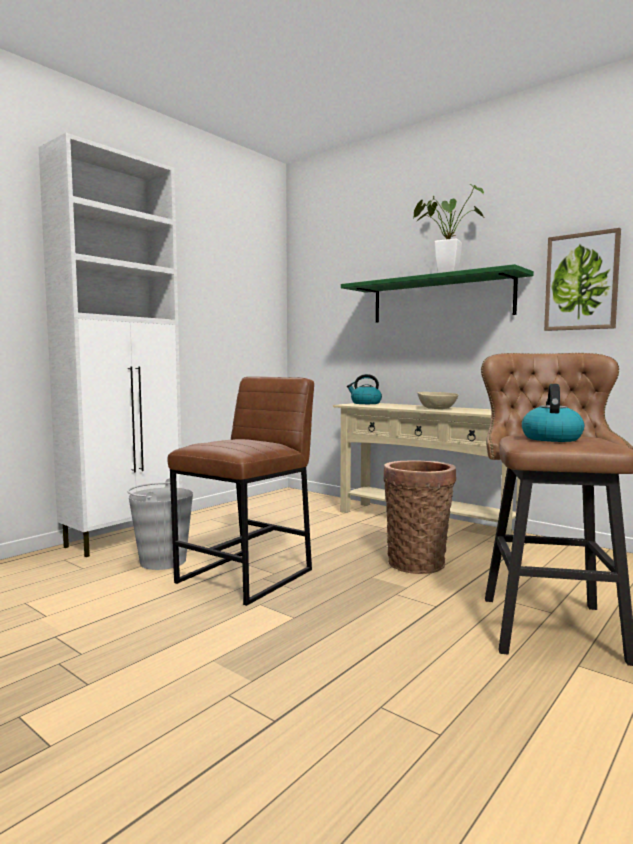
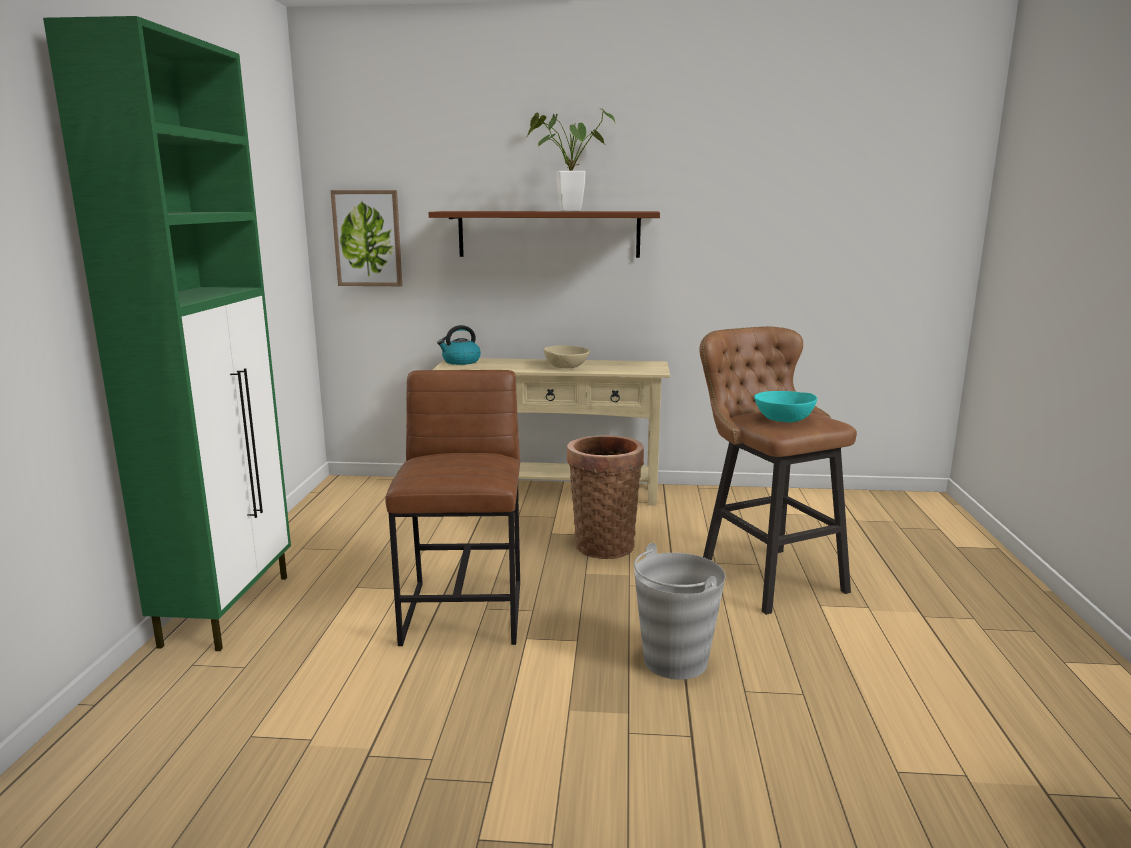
camera: 35 degrees left, 10 degrees up
(125, 538) = (229, 608): white cabinet -> green cabinet
(162, 561) = (337, 624): grey bucket -> grey bucket (674, 661)
(440, 299) = (548, 234): green shelf -> brown shelf
(551, 438) = (783, 419): kettle -> turquoise bowl
(581, 282) = (706, 227): picture -> picture (368, 238)

